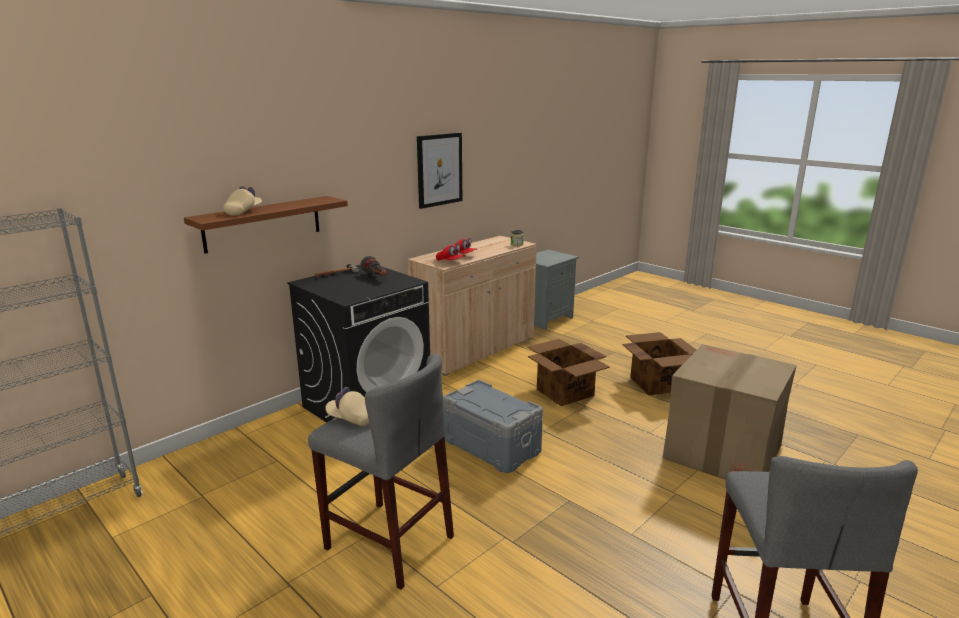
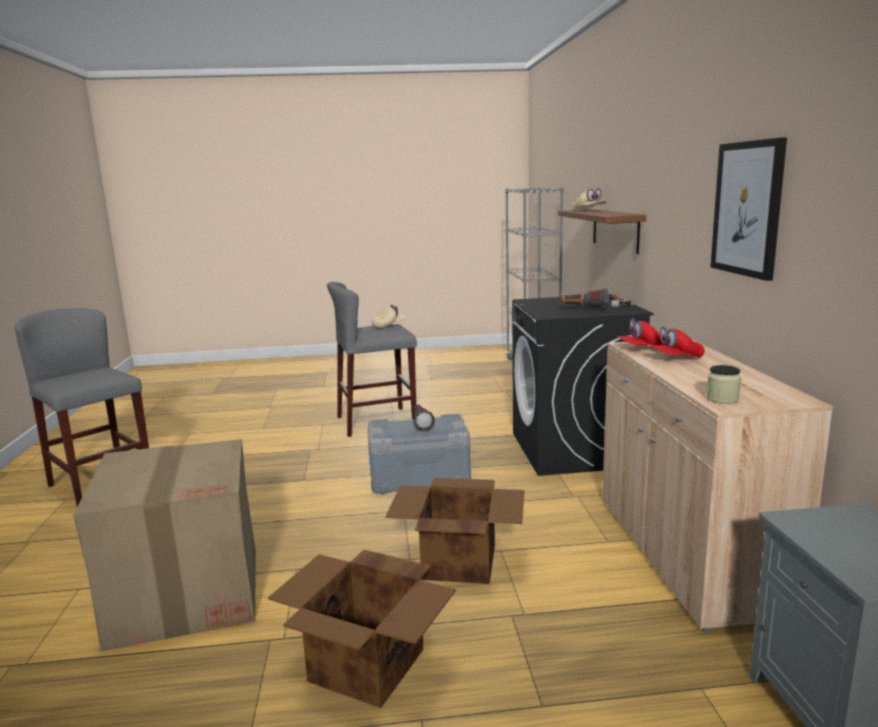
camera: 130 degrees right, 5 degrees down
(482, 404) = (420, 424): none -> flashlight

